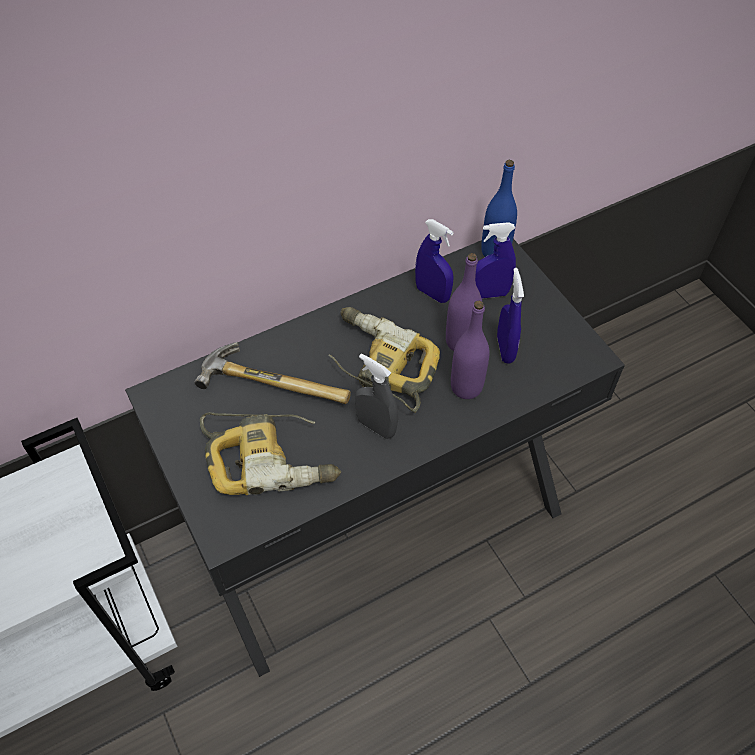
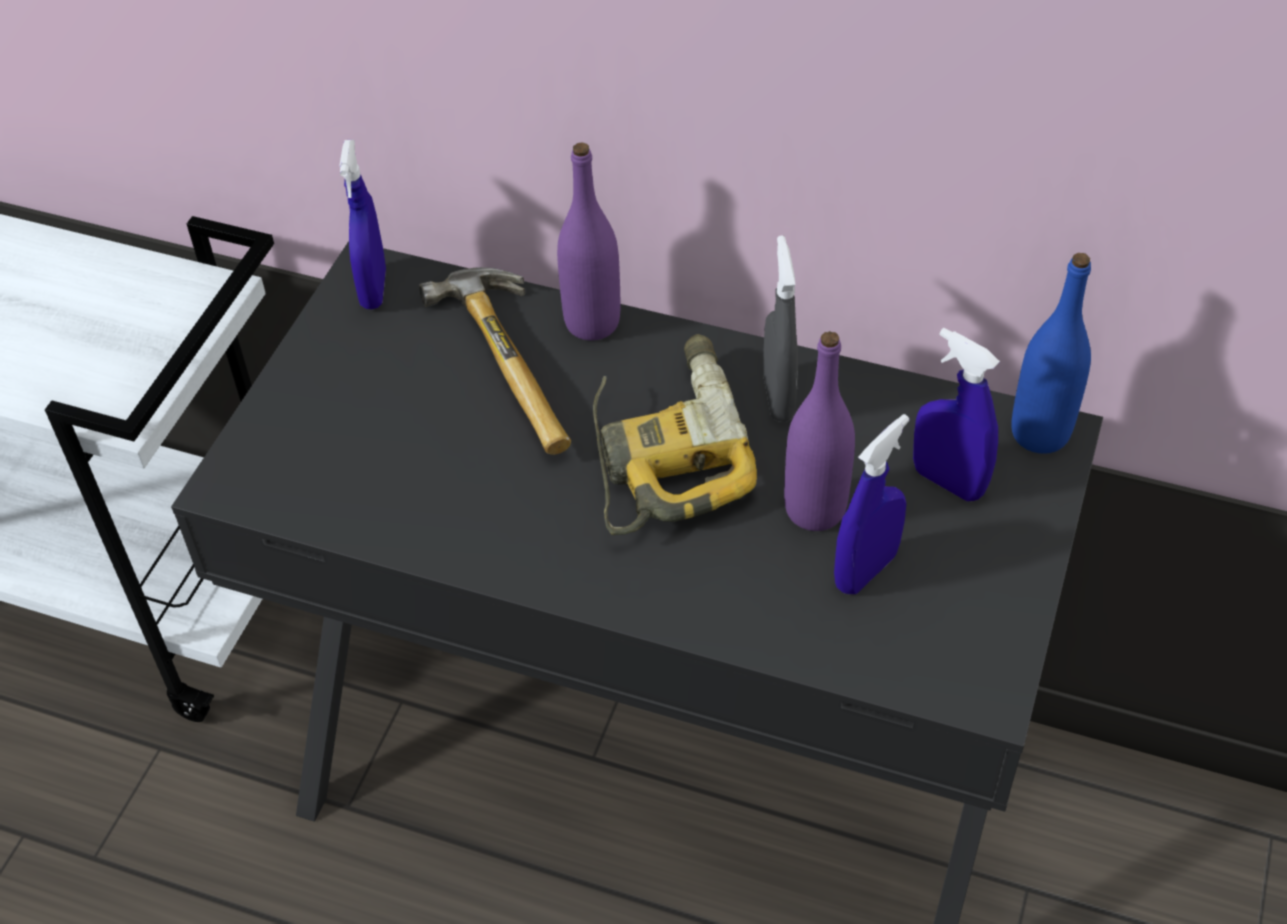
camera: 50 degrees right, 5 degrees down
(270, 458) = (391, 445): power drill -> none
(376, 427) = (556, 518): grey spray bottle -> grey spray bottle (778, 397)
(432, 293) = (864, 417): blue spray bottle -> blue spray bottle (373, 289)
(466, 387) = (739, 571): purple bottle -> purple bottle (592, 322)

